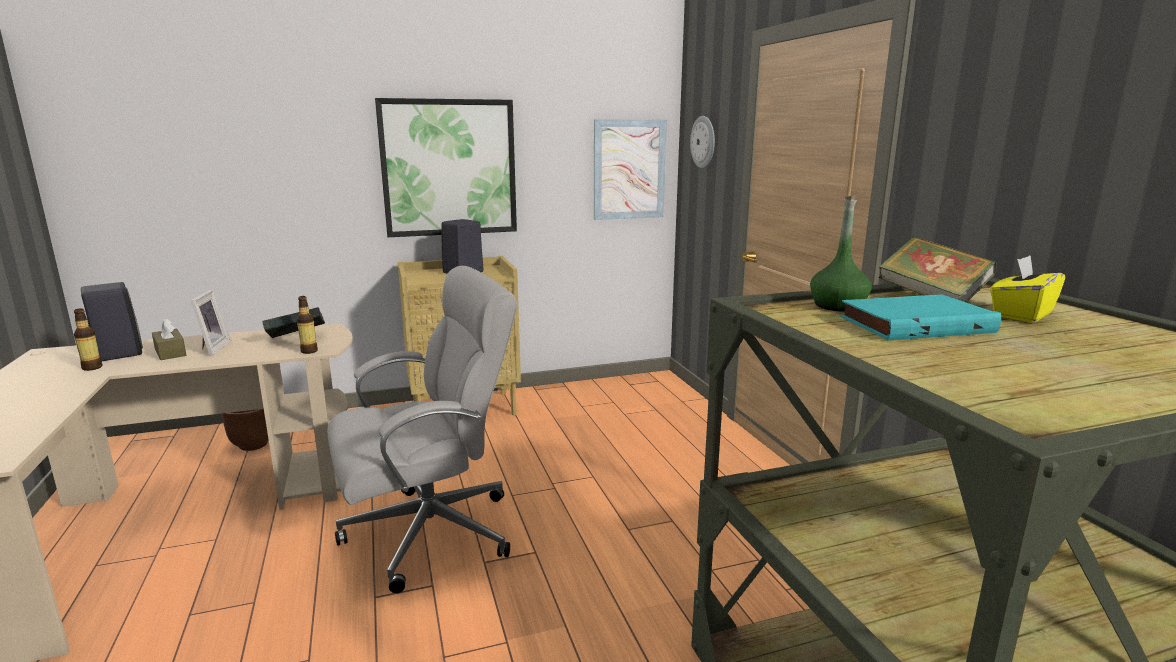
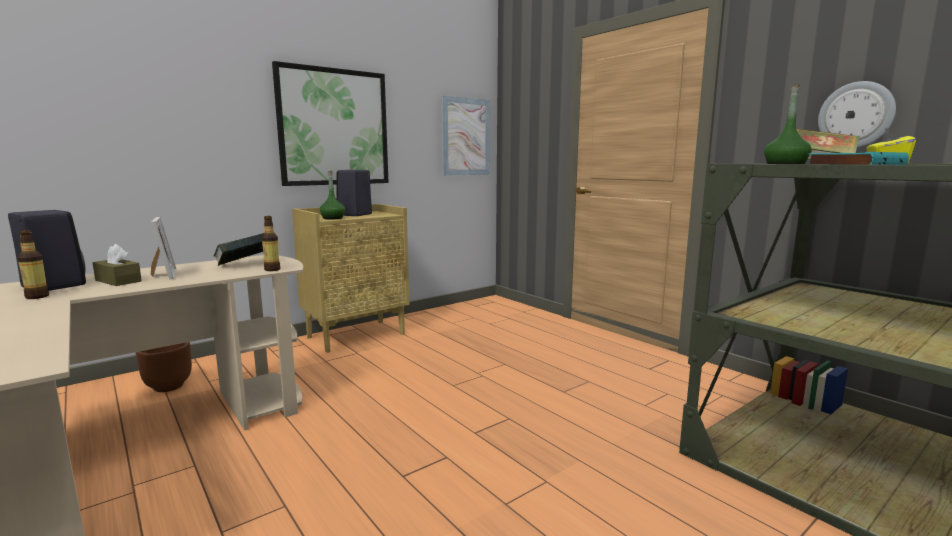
camera: 20 degrees left, 5 degrees down
(429, 279) = (332, 218): none -> green bottle
(429, 533) = (408, 422): grey office chair -> none
(703, 142) = (525, 114): wall clock -> wall clock (855, 115)

